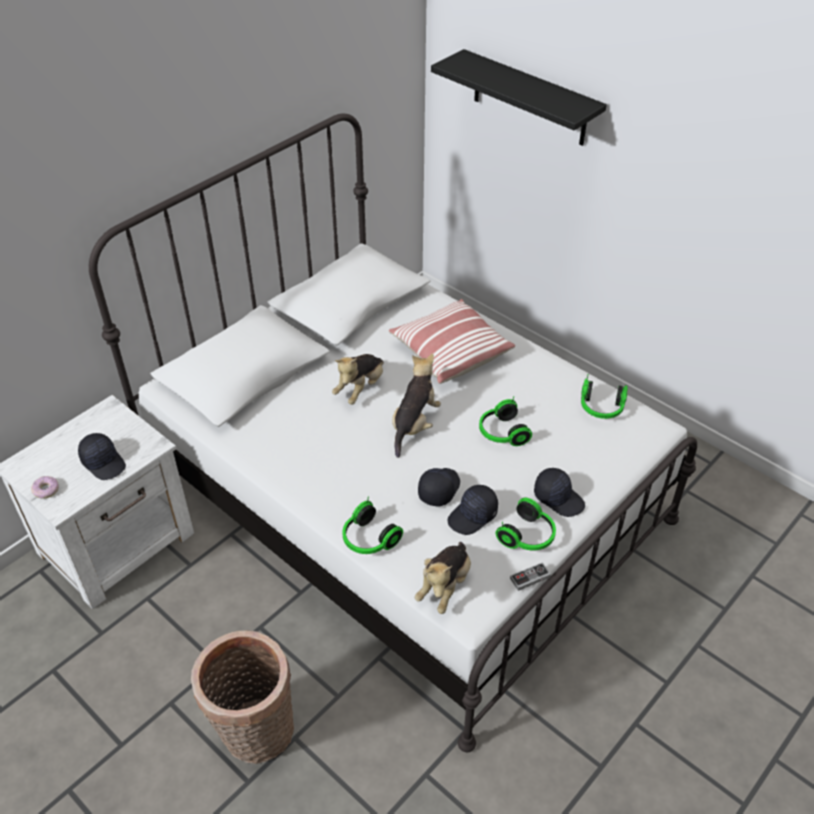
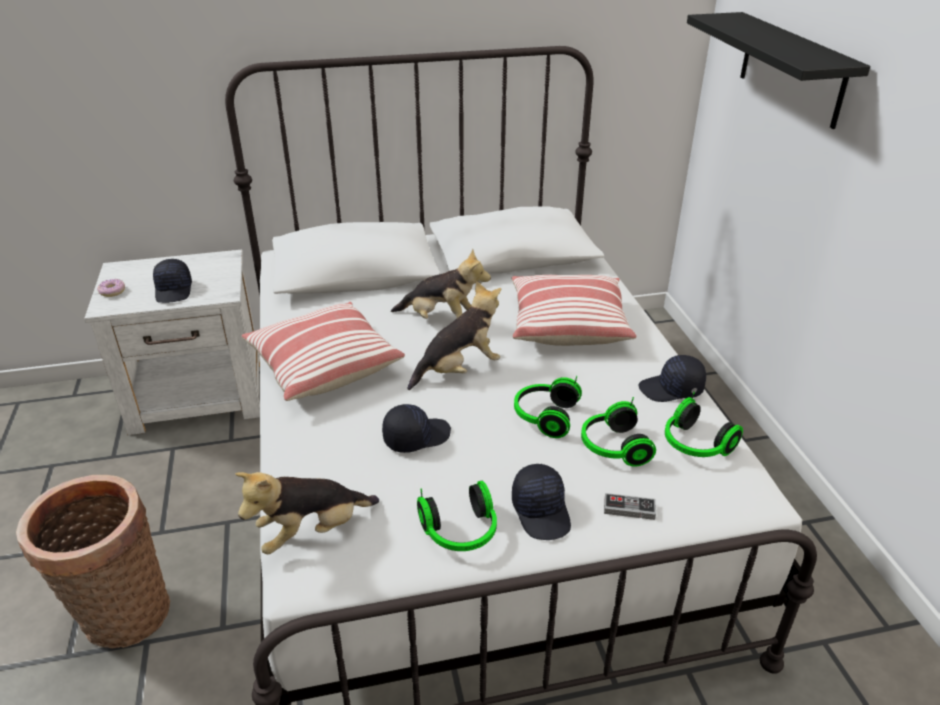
camera: 35 degrees right, 10 degrees down
(317, 469) = (323, 366): none -> pillow
(360, 389) = (441, 320): plush toy -> plush toy turned 135 degrees counterclockwise
(368, 540) = (293, 447): headphones -> headphones (612, 447)
(473, 516) = (422, 480): black cap -> black cap (671, 389)
(530, 578) = (411, 577): game controller -> game controller (629, 508)

